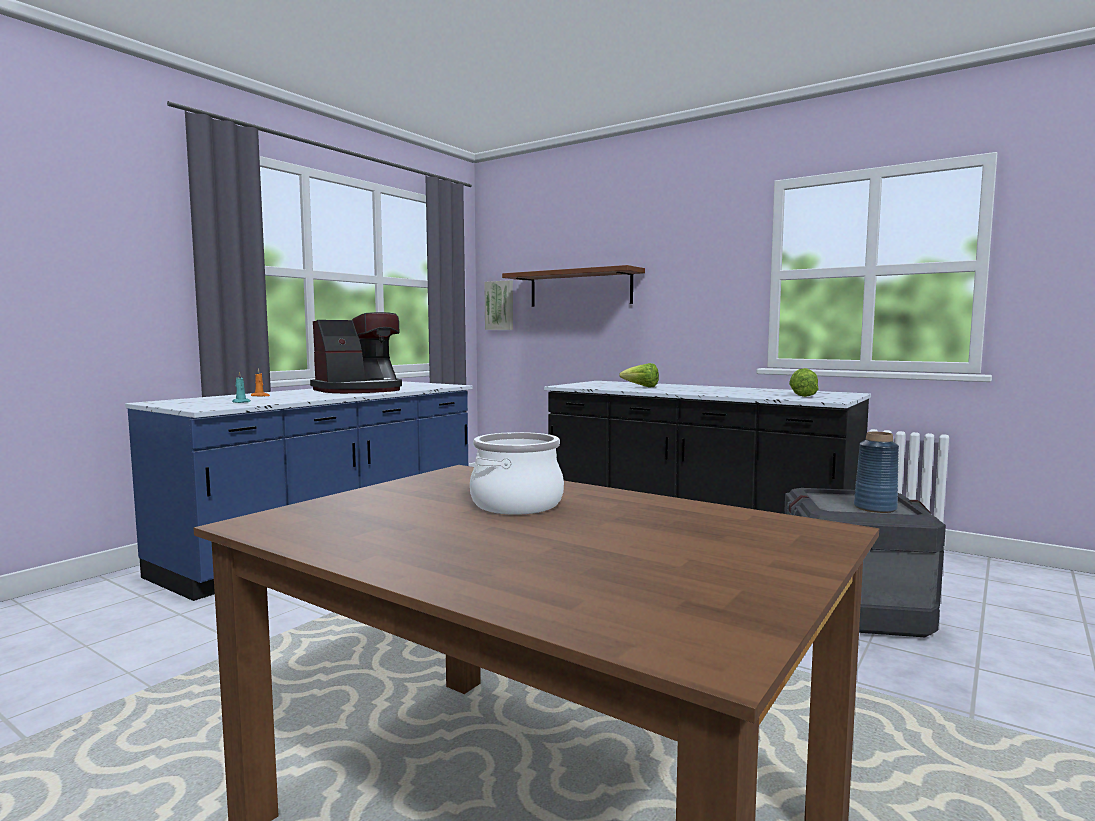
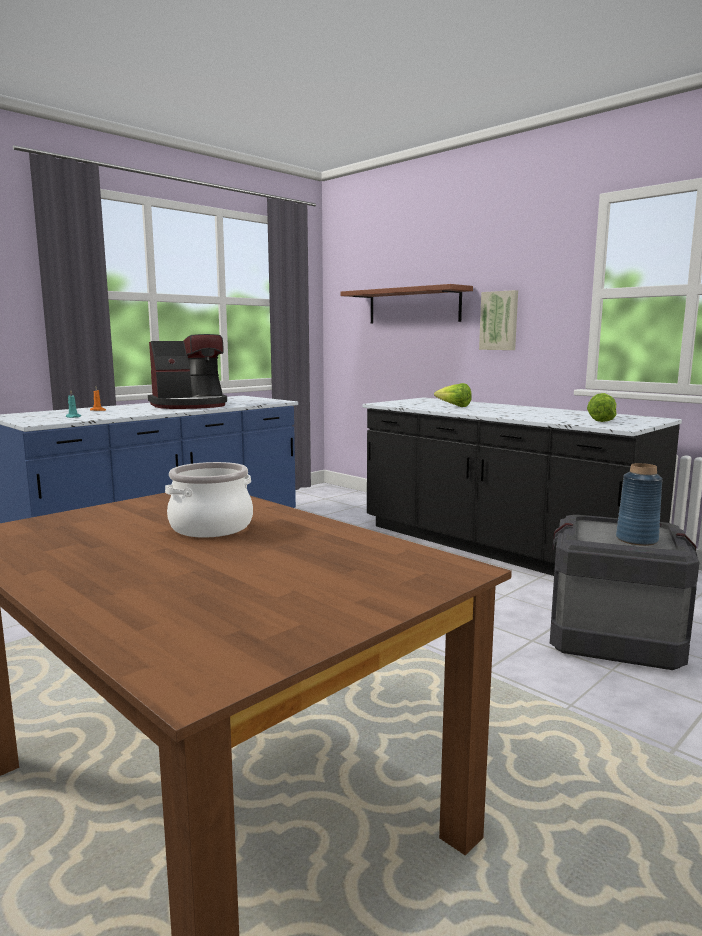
camera: 10 degrees right, 5 degrees up
(500, 305) = (343, 322): picture -> picture (499, 320)

